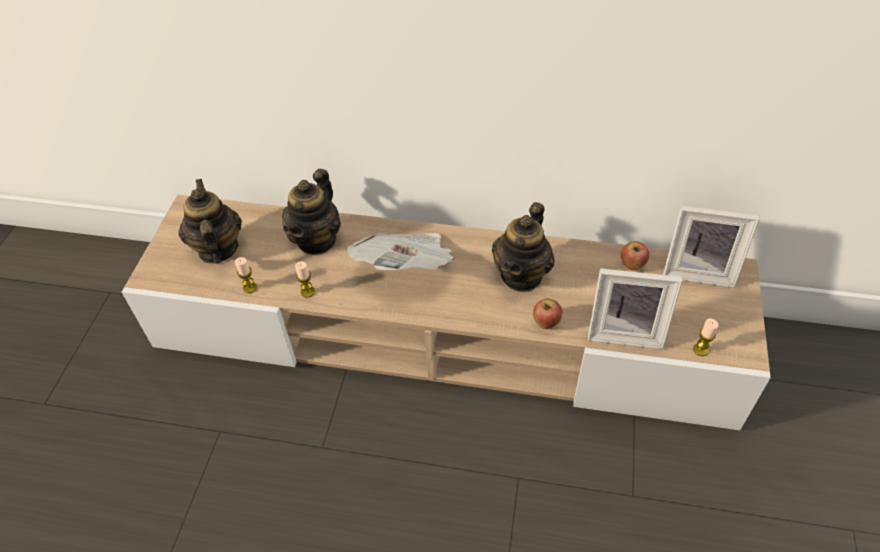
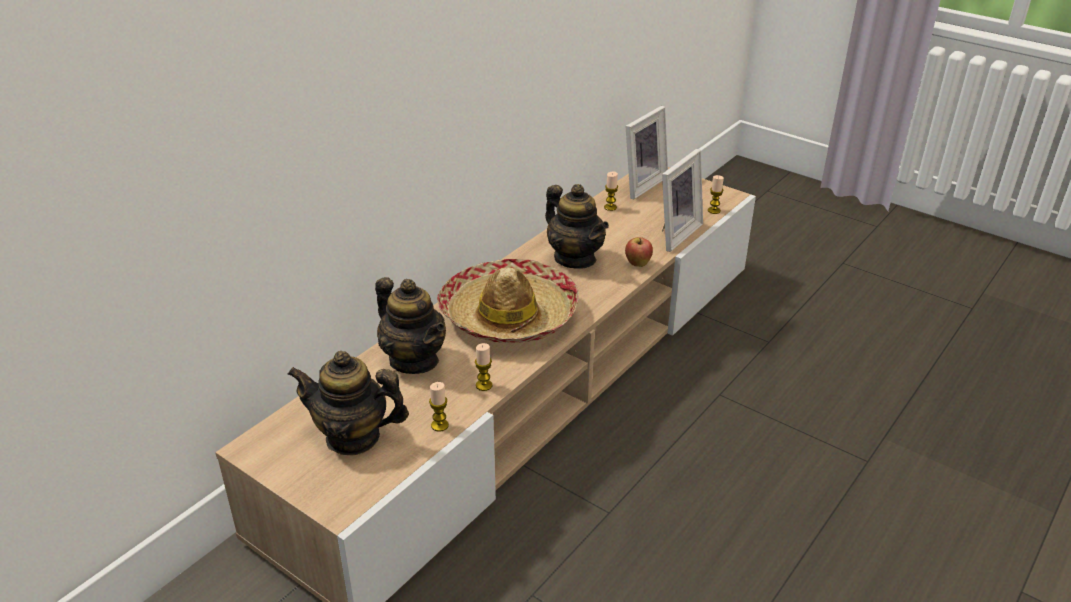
camera: 65 degrees left, 15 degrees down
(406, 268) = (509, 315): newspaper -> hat
(632, 266) = (610, 207): apple -> candle

